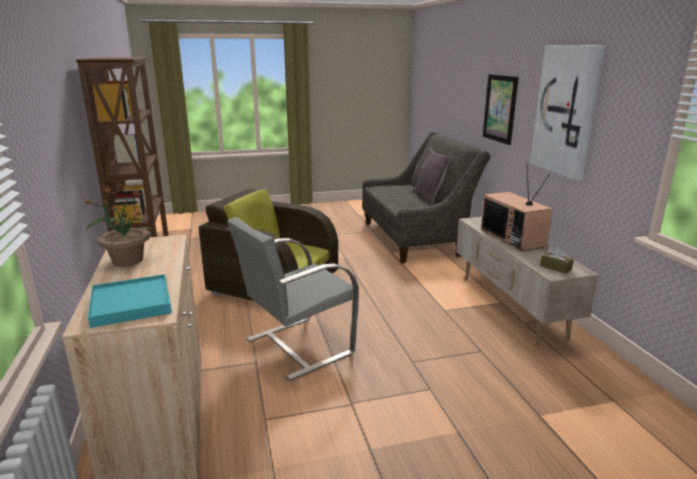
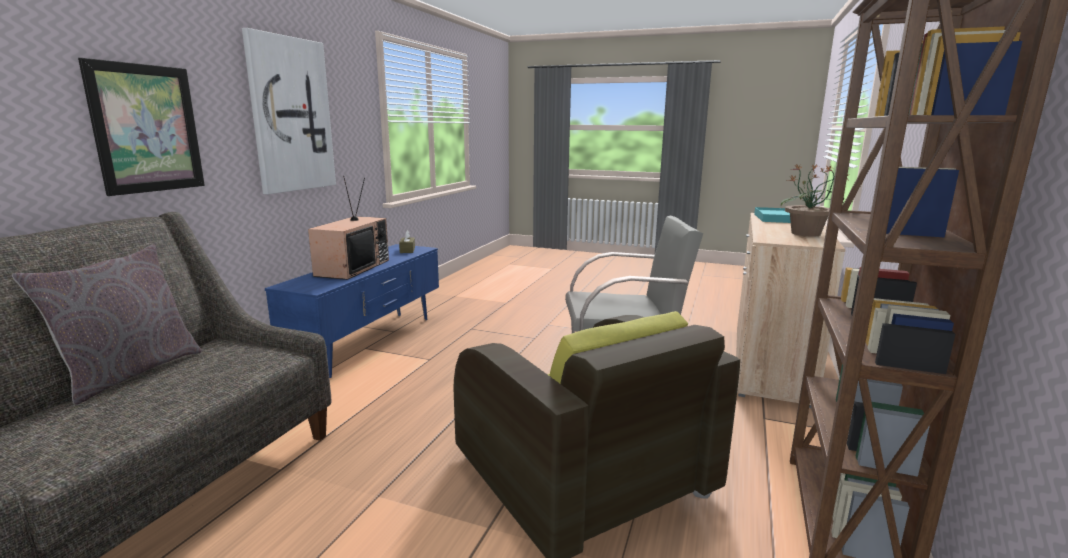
camera: 145 degrees left, 5 degrees down
(510, 307) = (370, 342): beige tv stand -> blue tv stand

